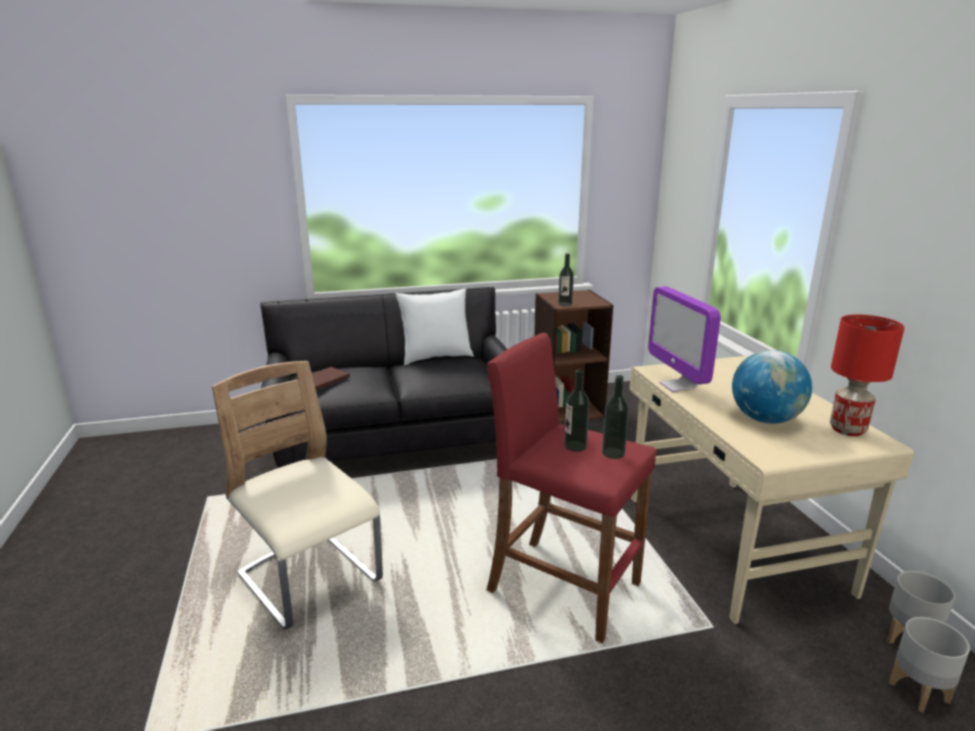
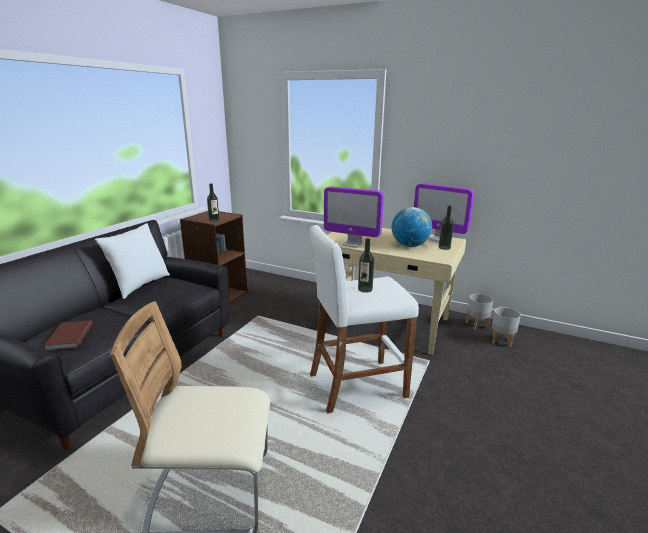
camera: 50 degrees left, 0 degrees up
(563, 587) = (356, 385): red stool -> white stool
(613, 453) = (385, 285): bottle -> bottle (444, 248)
(848, 430) = (438, 239): red table lamp -> monitor

